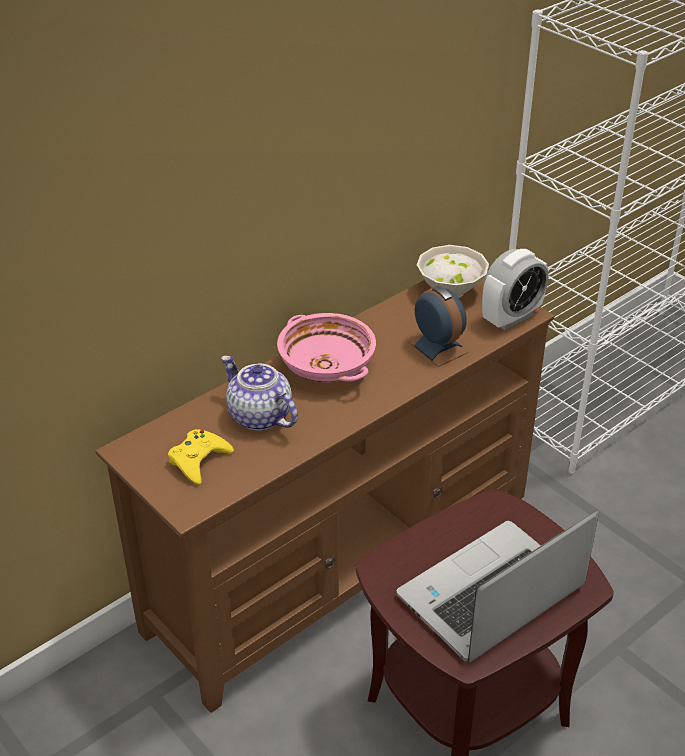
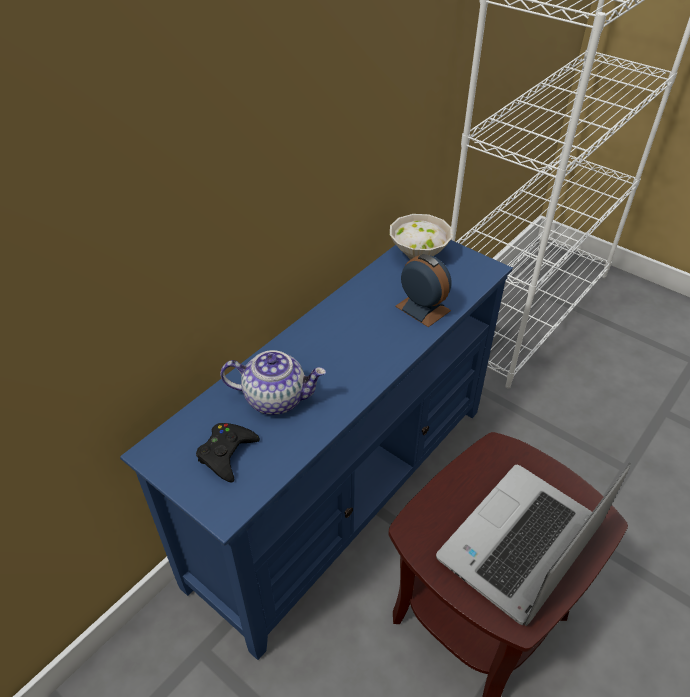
camera: 10 degrees left, 5 degrees up
(199, 460) = (227, 454): yellow game controller -> black game controller
(259, 416) = (276, 398): teapot -> teapot turned 150 degrees clockwise
(327, 367) = (329, 339): pink bowl -> none
(341, 561) = (343, 491): brown tv stand -> blue tv stand
(511, 318) = (477, 274): alarm clock -> none

